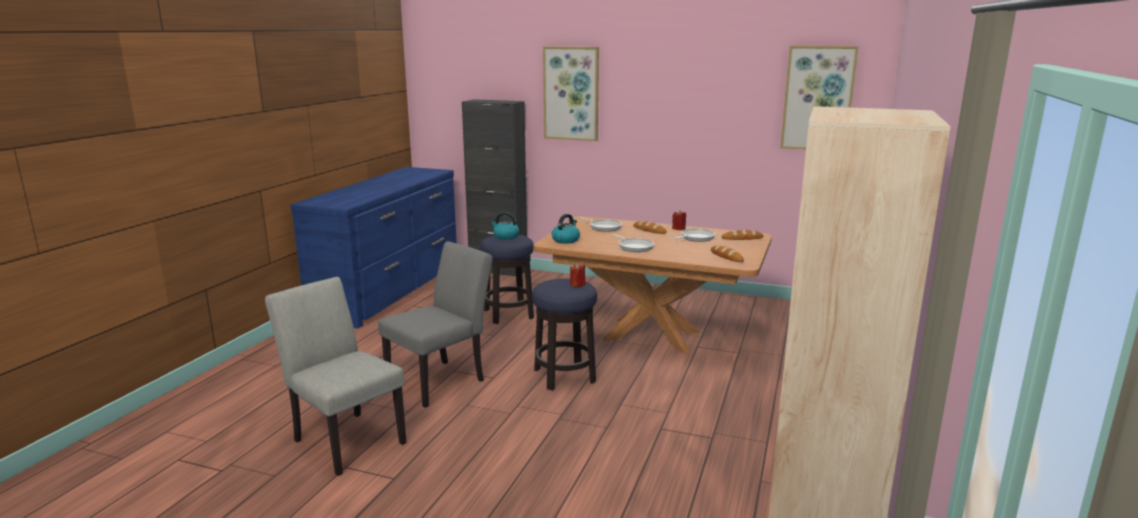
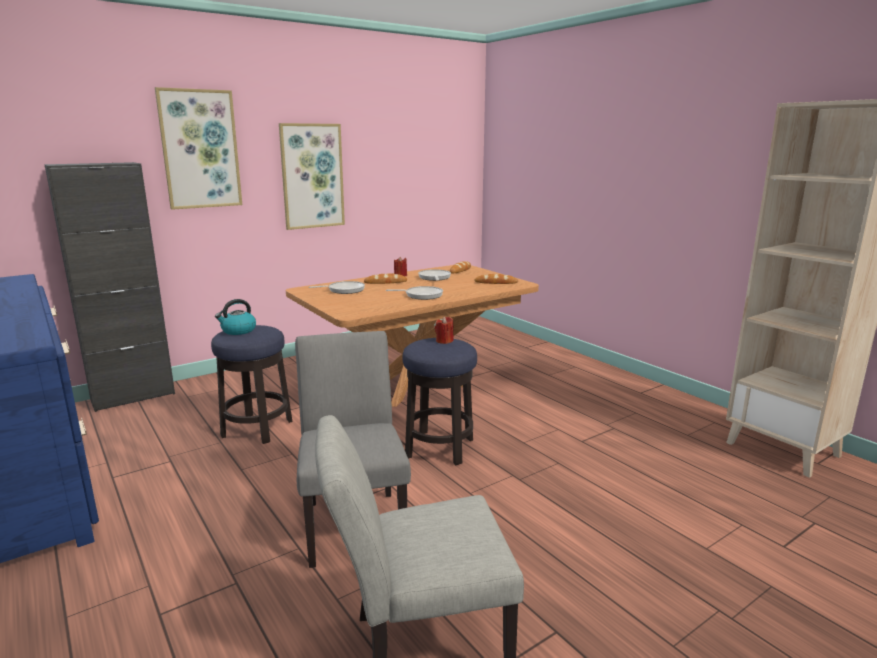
camera: 55 degrees left, 0 degrees up
(566, 240) = (352, 307): kettle -> none
(818, 98) = (438, 144): picture -> picture (312, 176)

